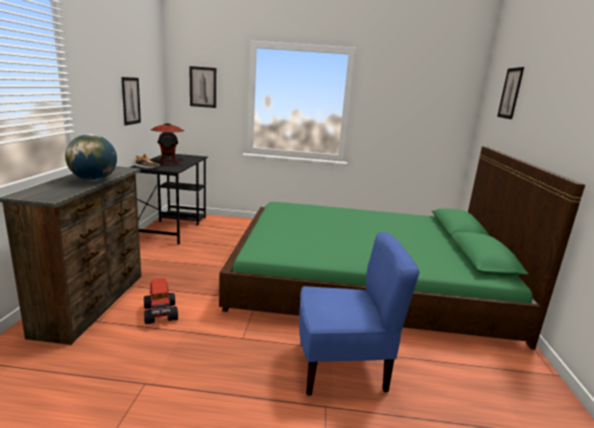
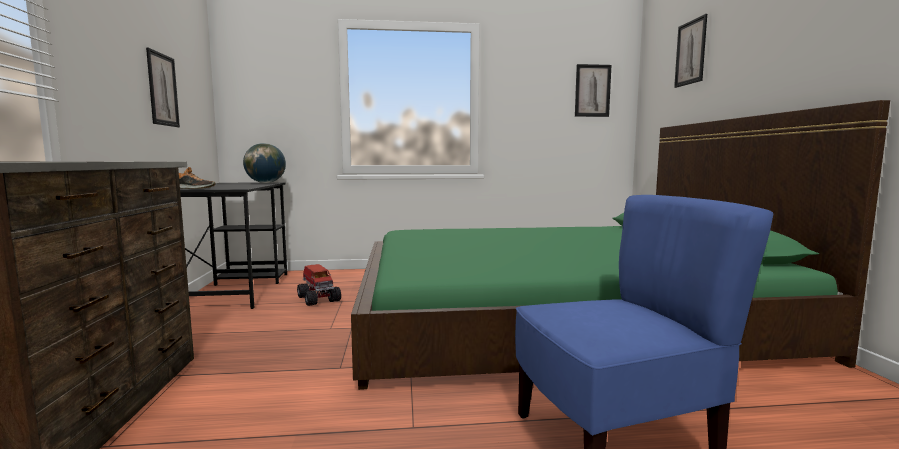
camera: 10 degrees left, 10 degrees down
(93, 180) = (96, 160): globe -> globe (265, 183)
(160, 313) = (242, 409): toy truck -> toy truck (318, 299)
(169, 162) = (228, 185): table lamp -> none
(203, 87) = (272, 85): picture -> picture (592, 90)

